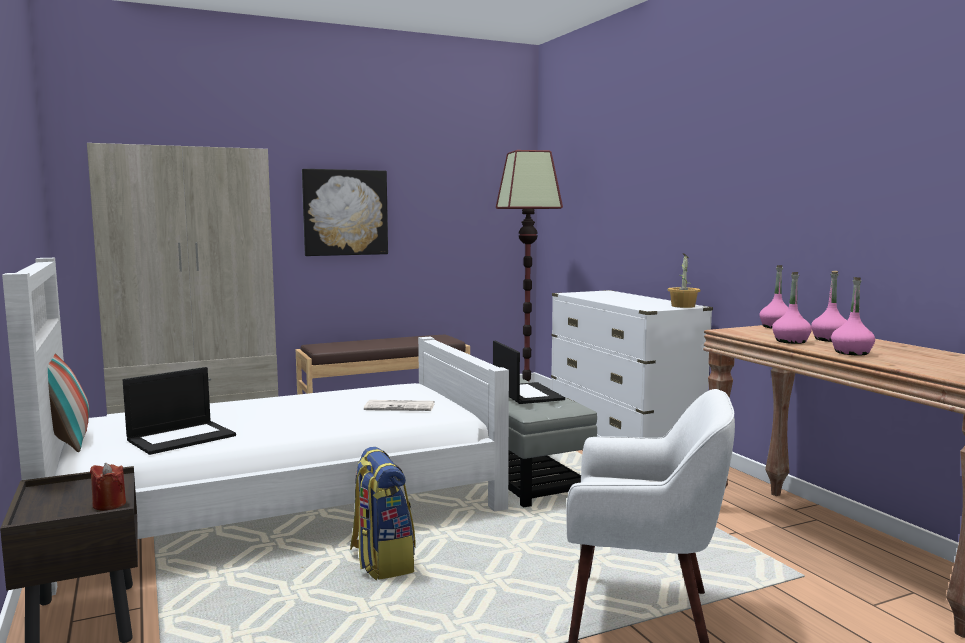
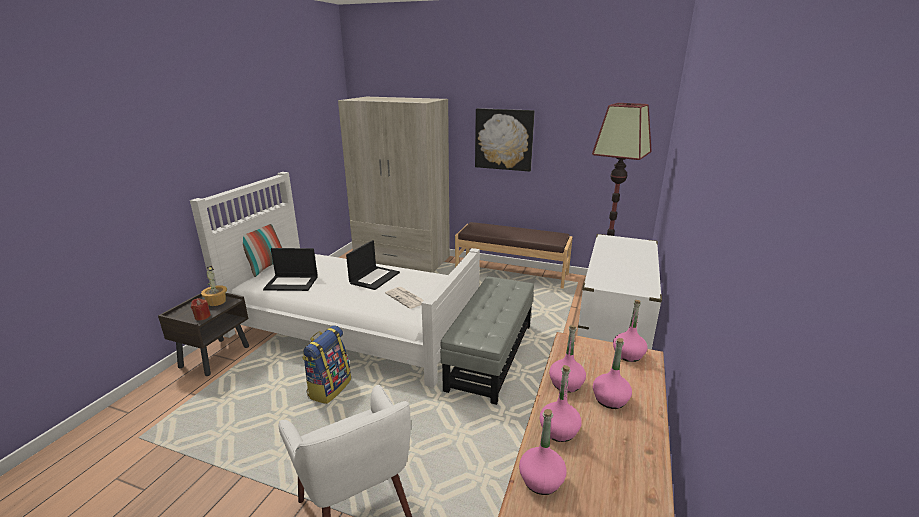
camera: 45 degrees right, 15 degrees up
(526, 394) = (490, 315): laptop -> laptop (374, 277)
(682, 306) = (638, 288): potted plant -> potted plant (216, 302)
(907, 365) = (541, 480): none -> pink bottle

